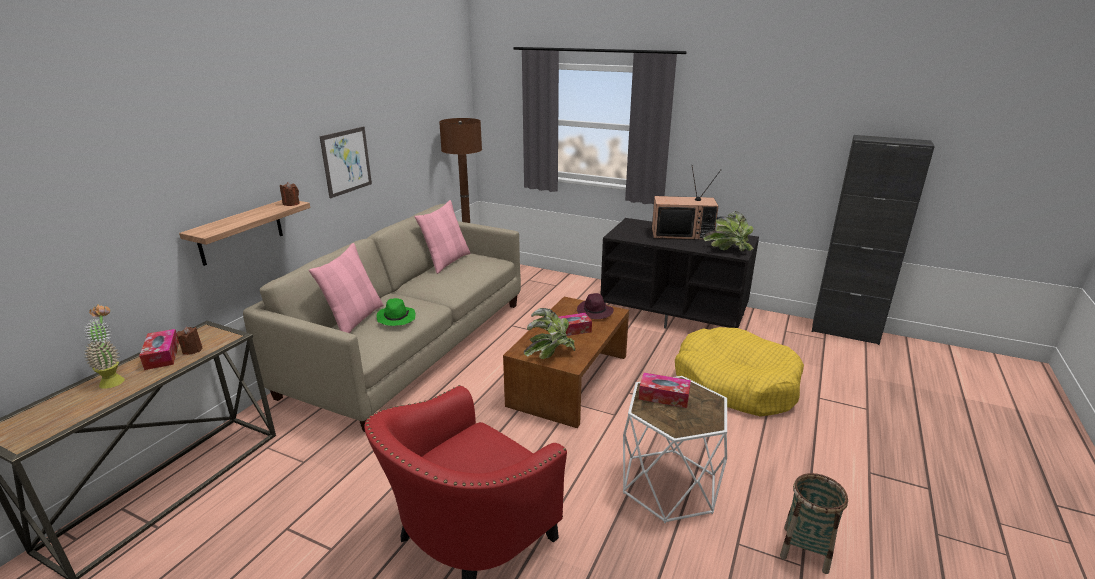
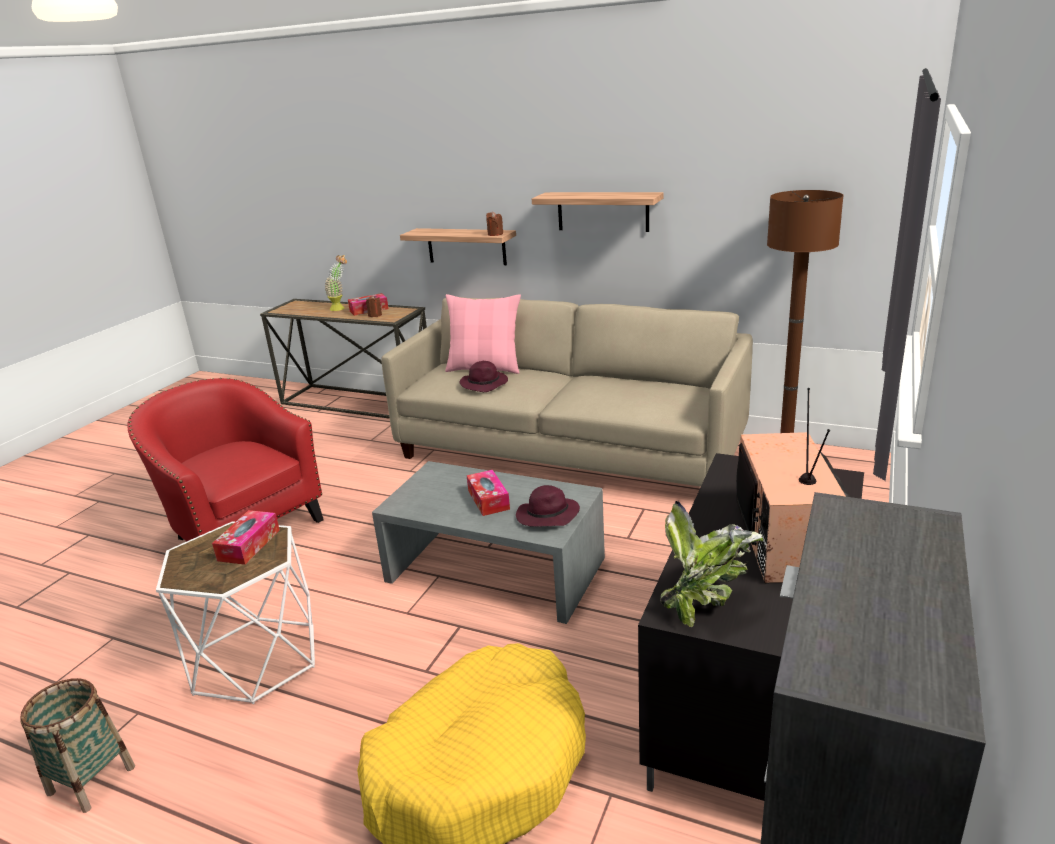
camera: 90 degrees right, 0 degrees up
(346, 161) = (602, 211): picture -> shelf
(396, 318) = (485, 384): green hat -> purple hat
(447, 262) = (660, 384): pink pillow -> none
(550, 353) = (425, 489): potted plant -> none
(569, 379) = (495, 569): brown coffee table -> grey coffee table

